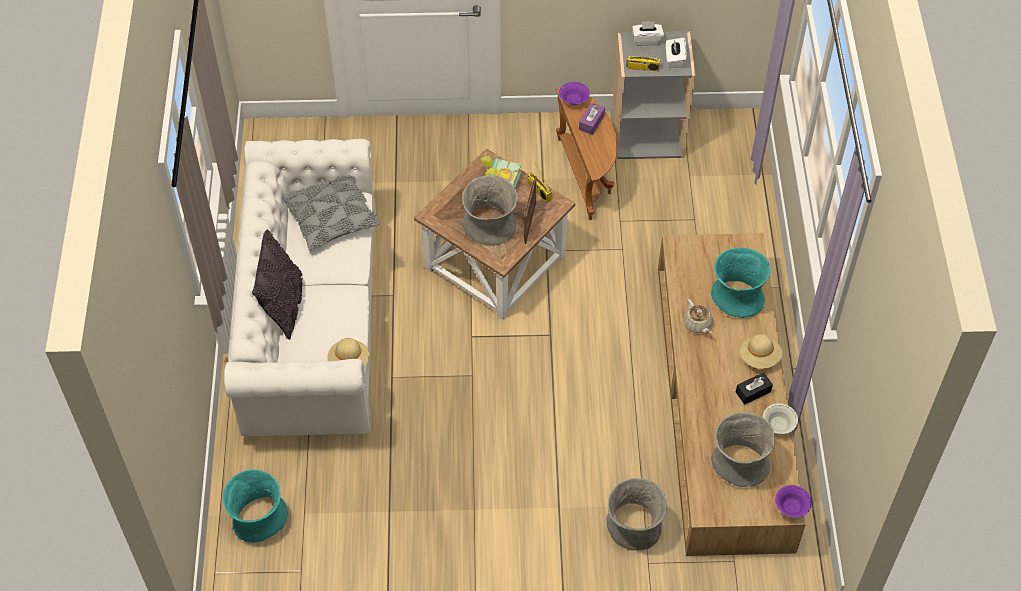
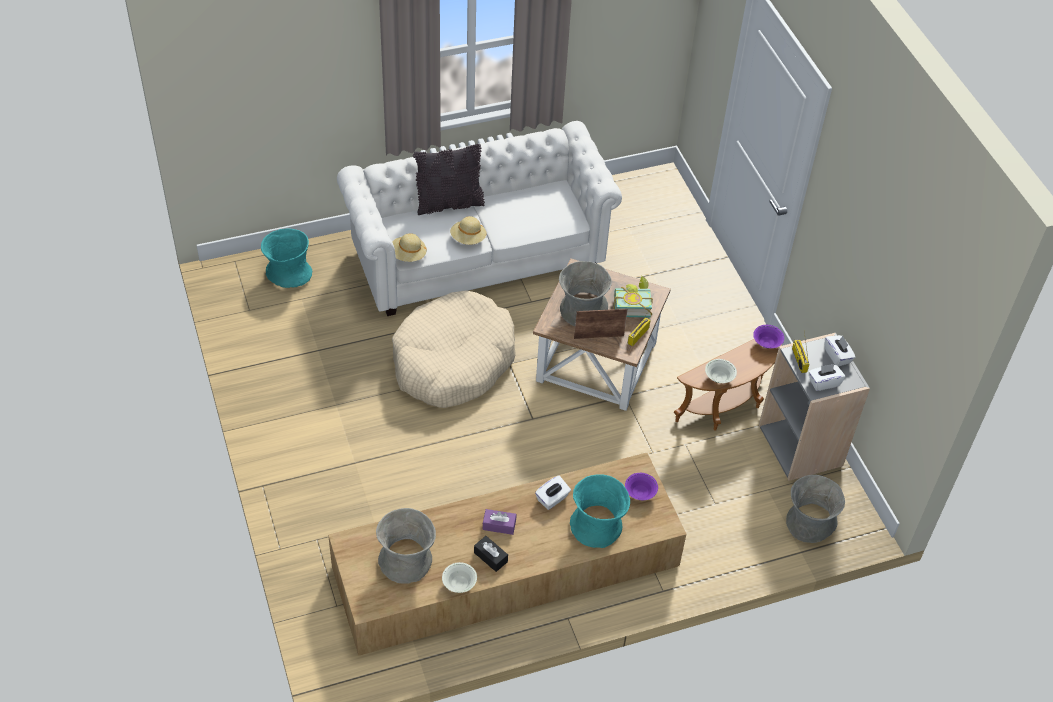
camera: 70 degrees right, 5 degrees down
(332, 218) = (549, 209): grey pillow -> none
(451, 386) = (453, 361): none -> beige dog bed
(591, 122) = (746, 362): purple tissue box -> purple tissue box (499, 525)
(604, 149) = (719, 378): none -> white bowl
(633, 527) = (350, 521): grey vase -> grey vase (809, 522)
(697, 324) = (552, 499): beige teapot -> white tissue box
(760, 357) = (532, 556): beige hat -> beige hat (468, 238)
(791, 507) = (370, 609): purple bowl -> purple bowl (640, 493)

